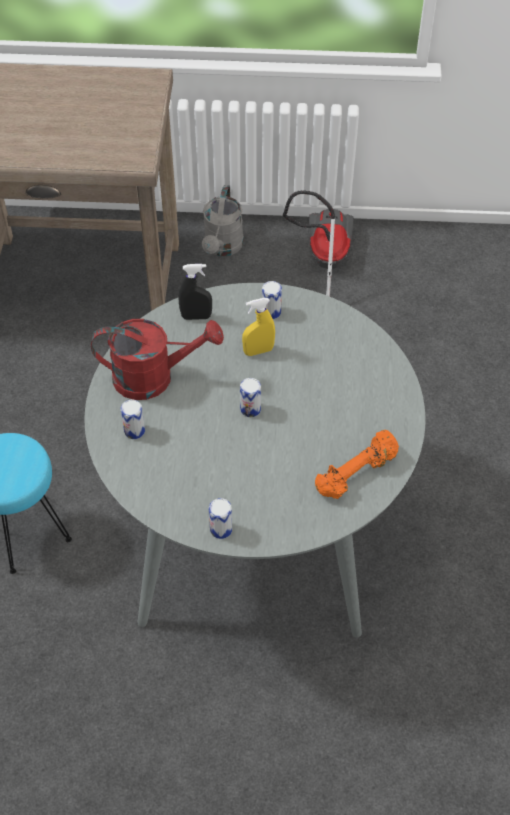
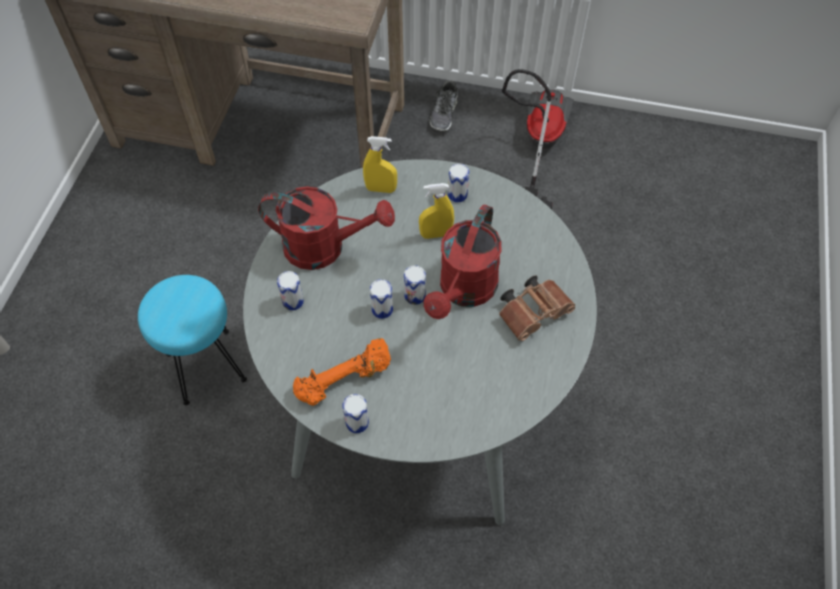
camera: 10 degrees right, 5 degrees up
(196, 316) = (381, 189): black spray bottle -> yellow spray bottle
(222, 248) = (444, 114): grey watering can -> shoe
(222, 426) = (382, 309): none -> can
(296, 399) = (464, 291): none -> red watering can
(357, 474) = (510, 384): orange dumbbell -> orange dumbbell (344, 380)
(366, 408) = (535, 312): none -> brown binoculars

